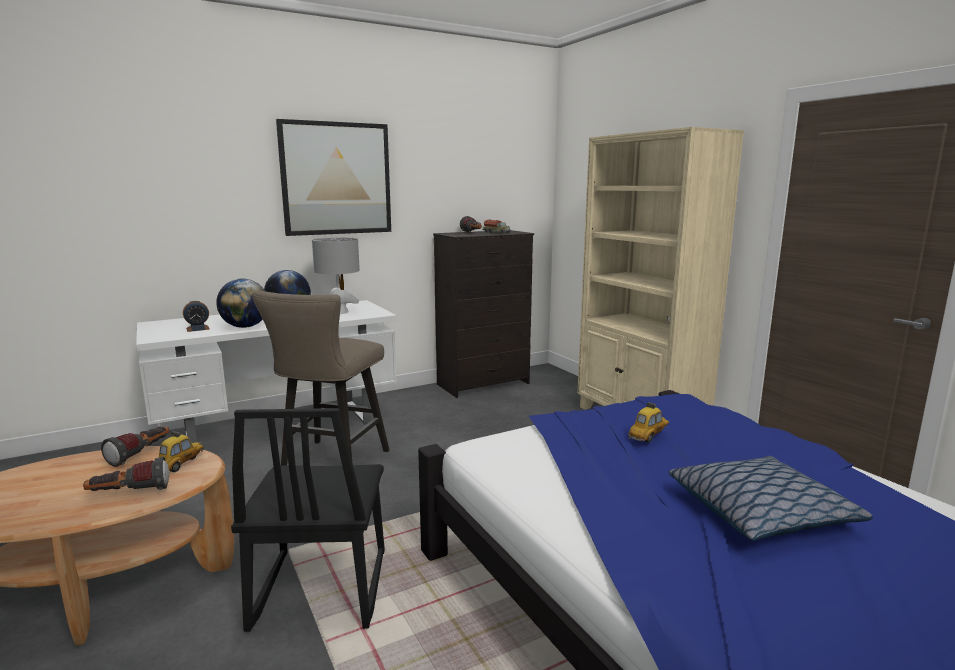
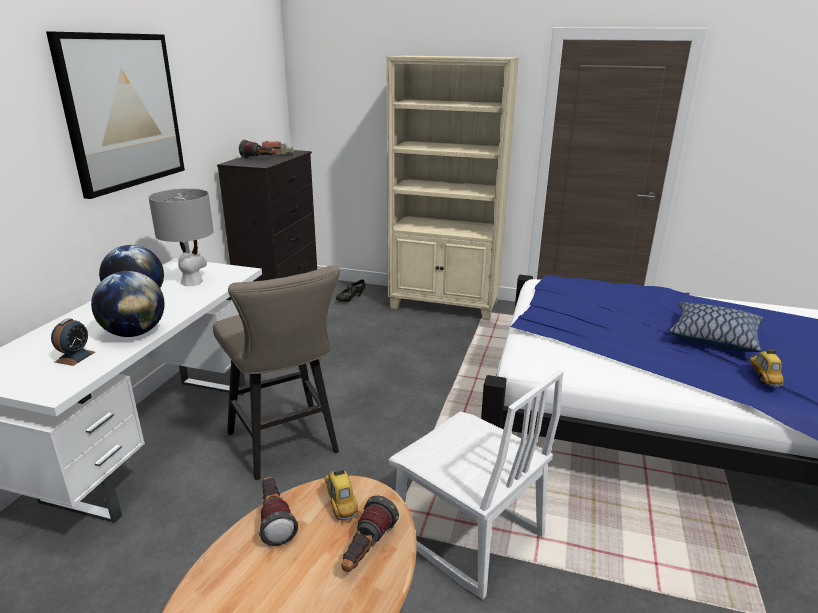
camera: 45 degrees left, 10 degrees up
(319, 589) = (467, 537): black chair -> white chair
(556, 390) = (350, 299): none -> black shoe
(648, 436) = (598, 313): toy car -> toy car (763, 377)

